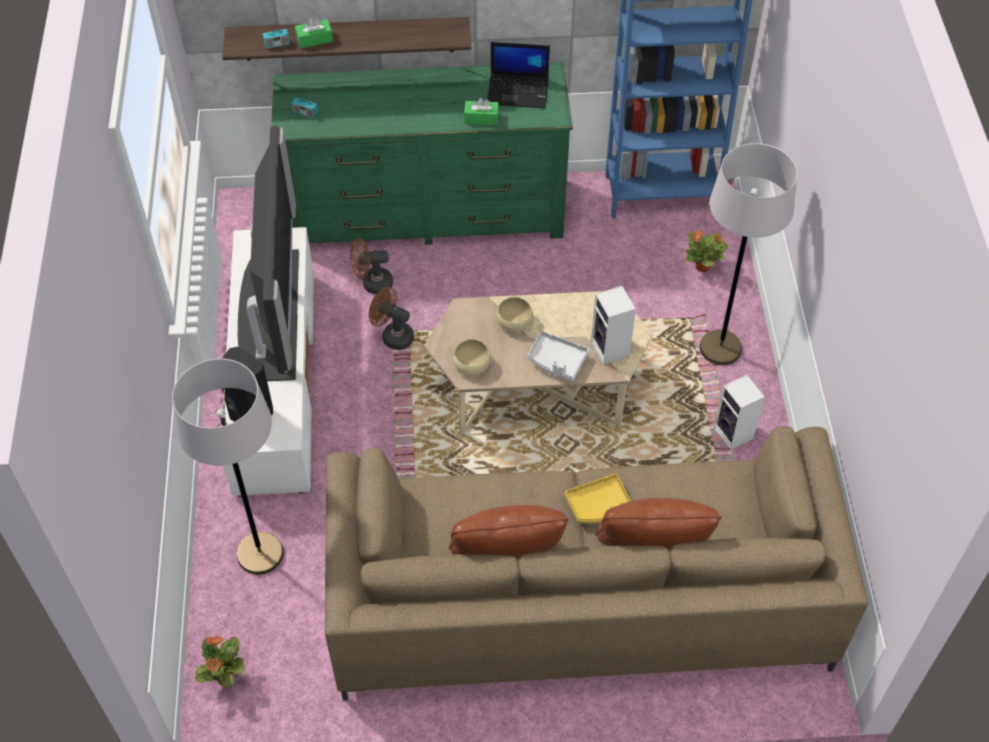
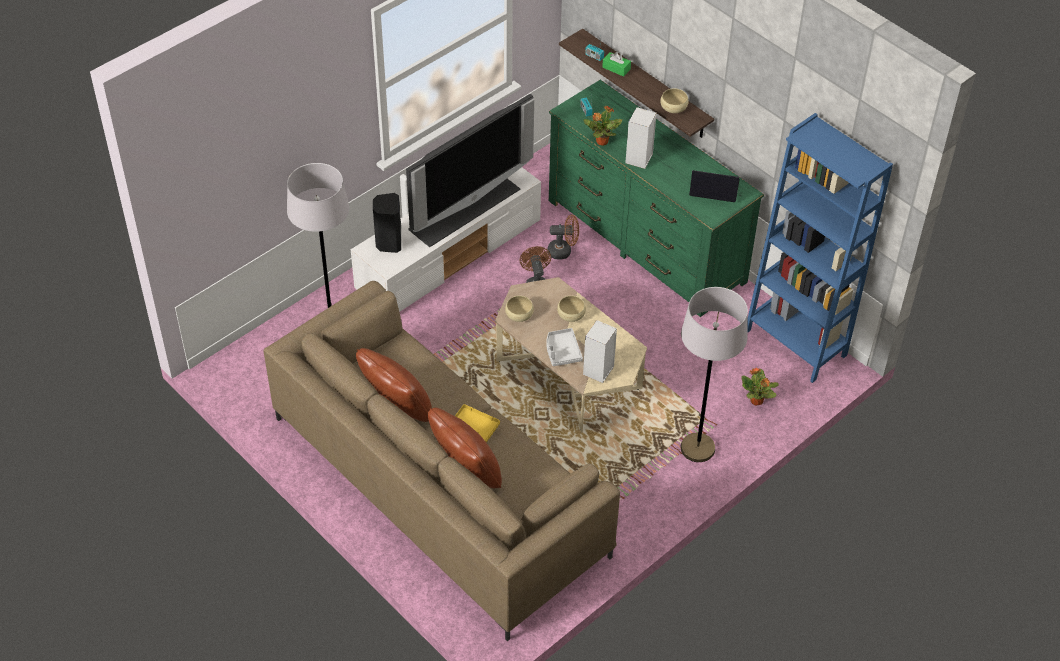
camera: 50 degrees right, 5 degrees down
(224, 677) = (245, 360): potted plant -> potted plant (601, 141)
(372, 283) = (563, 251): brown fan -> brown fan turned 135 degrees clockwise
(420, 34) = (673, 107): none -> beige bowl
(481, 118) = (670, 185): green tissue box -> none
(519, 91) = (713, 188): laptop -> laptop turned 135 degrees clockwise
(735, 434) = (636, 494): speaker -> speaker (639, 159)

